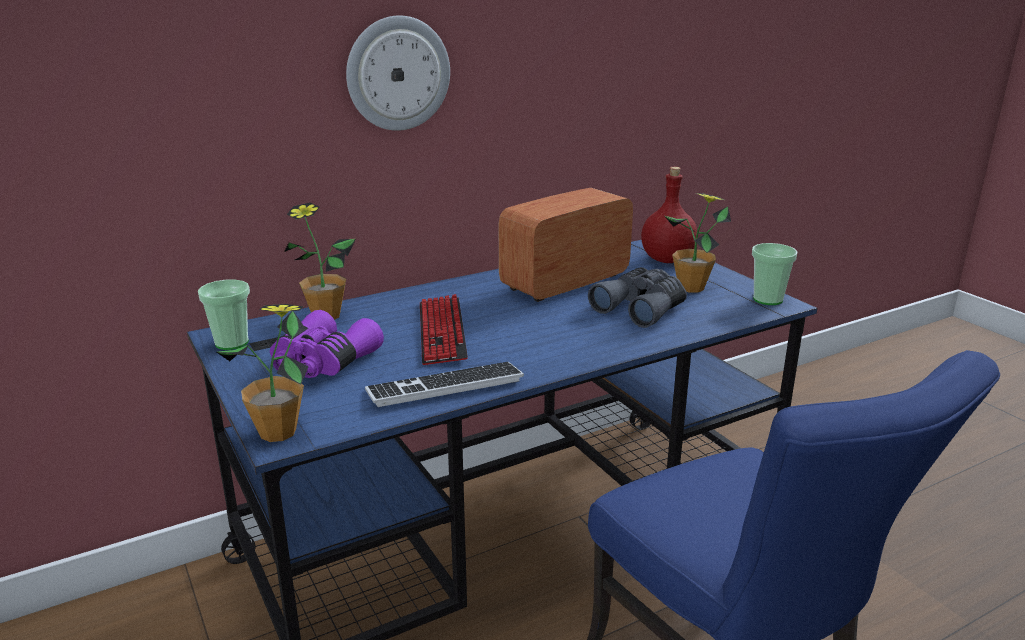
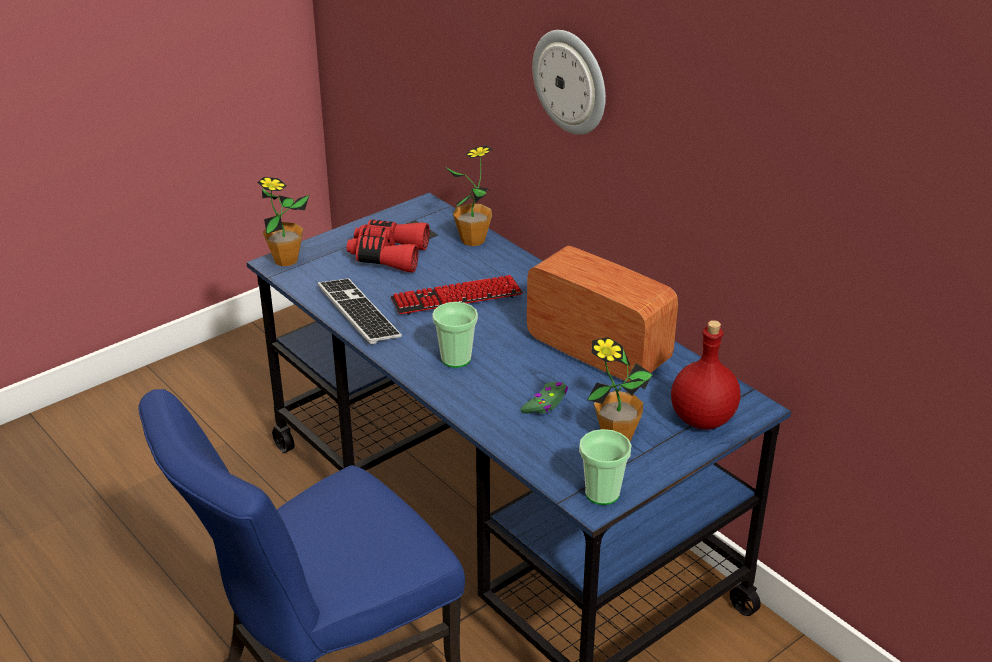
camera: 80 degrees right, 10 degrees up
(232, 342) = (412, 213): cup -> cup (456, 359)
(322, 362) = (388, 255): purple binoculars -> red binoculars
(642, 308) = (545, 403): grey binoculars -> green game controller

